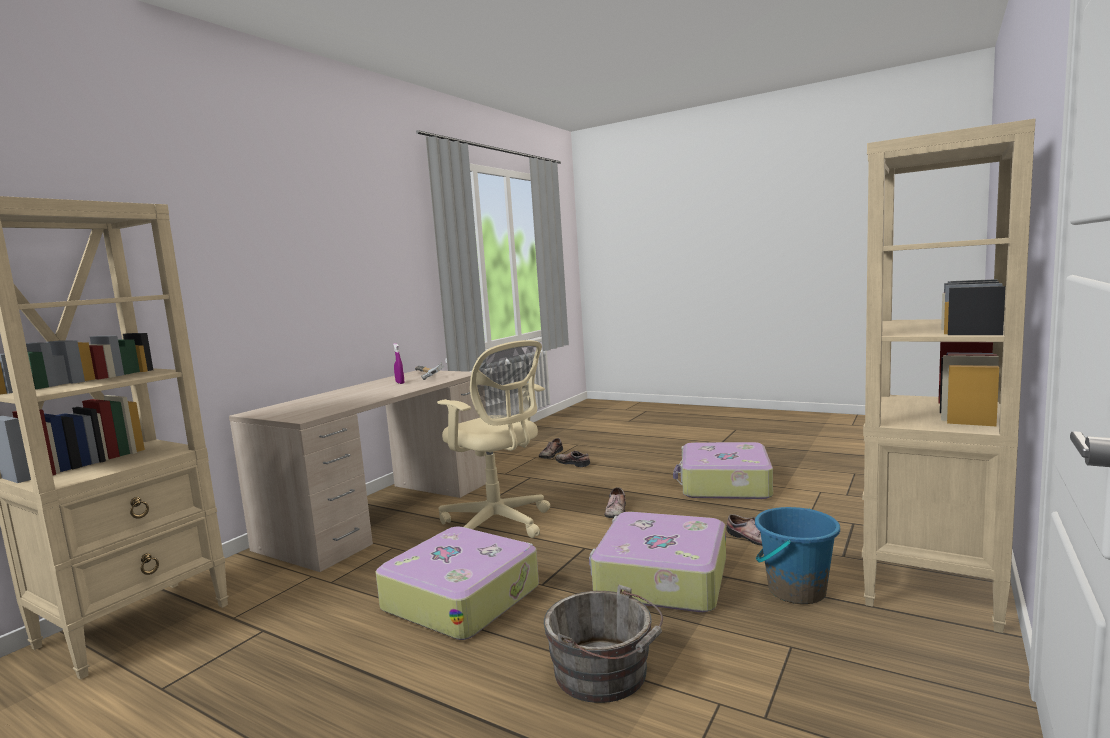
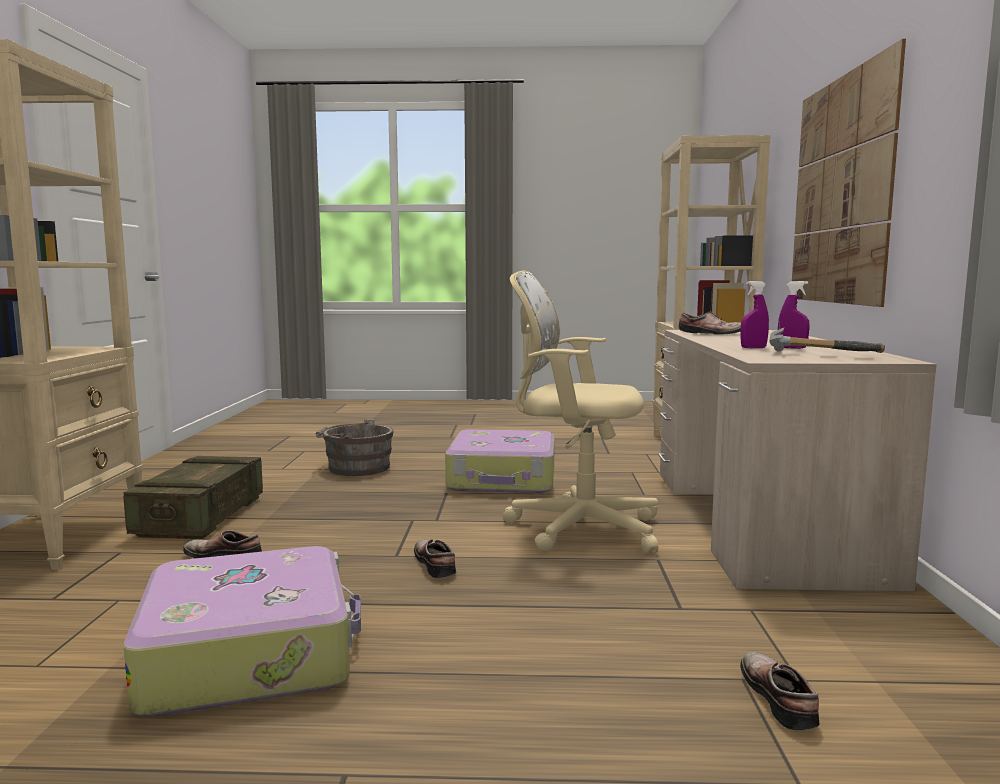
camera: 150 degrees right, 0 degrees up
(292, 290) = (841, 190): none -> picture
(417, 384) = (753, 348): none -> purple spray bottle
(574, 463) = (658, 670): shoe -> shoe (711, 333)
(660, 578) = (337, 509): suitcase -> none
(796, 590) = (201, 517): blue bucket -> crate

